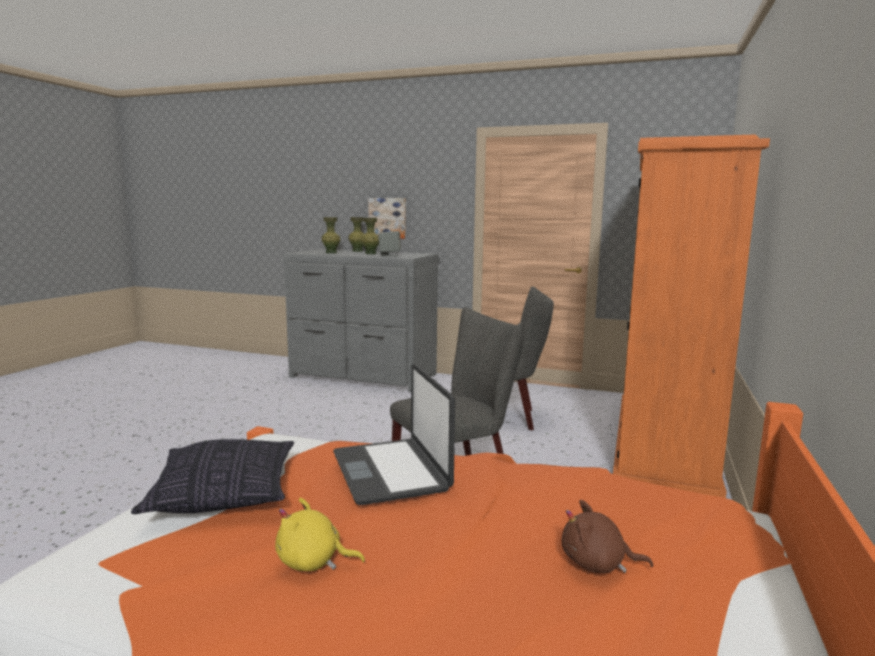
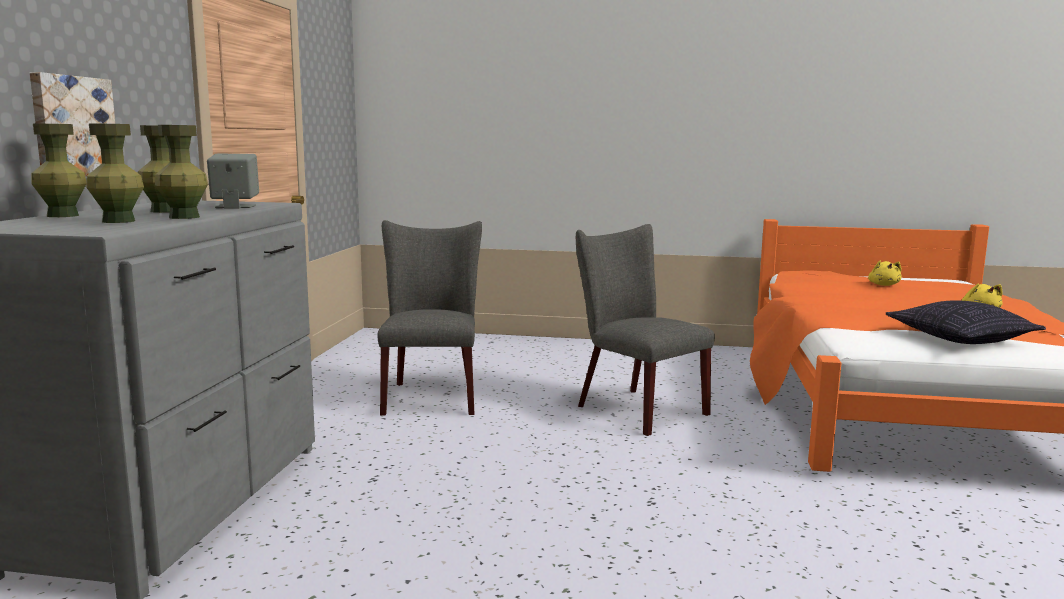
camera: 100 degrees left, 0 degrees up
(341, 254) = (183, 217): none -> green vase
(391, 471) = (863, 305): laptop -> none
(597, 564) = (883, 285): brown plush toy -> yellow plush toy
(663, 440) = (483, 345): orange wardrobe -> none

